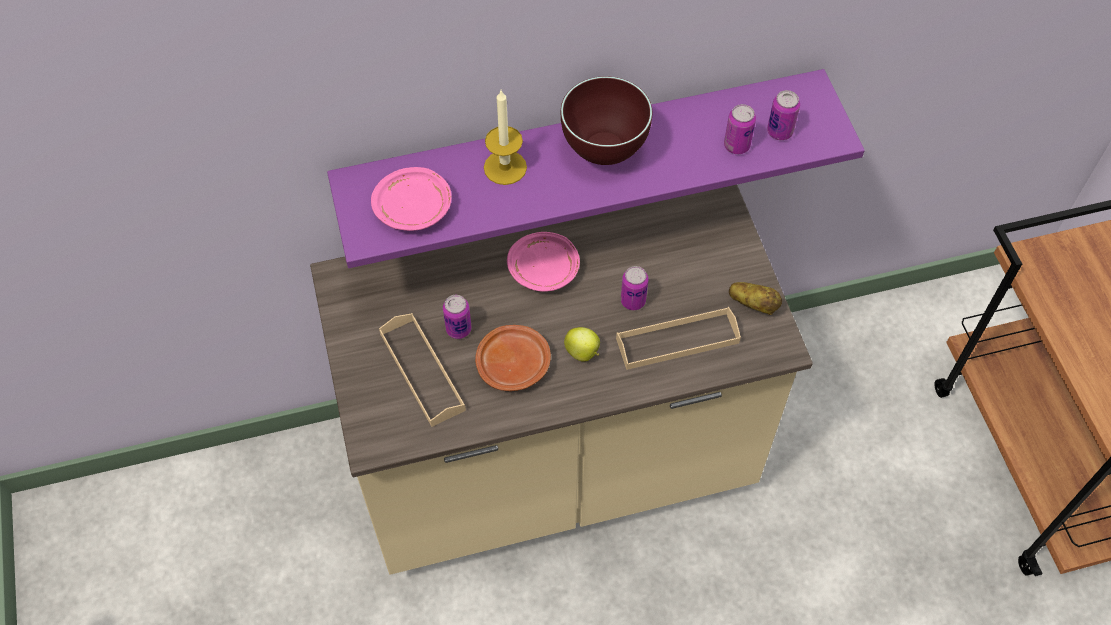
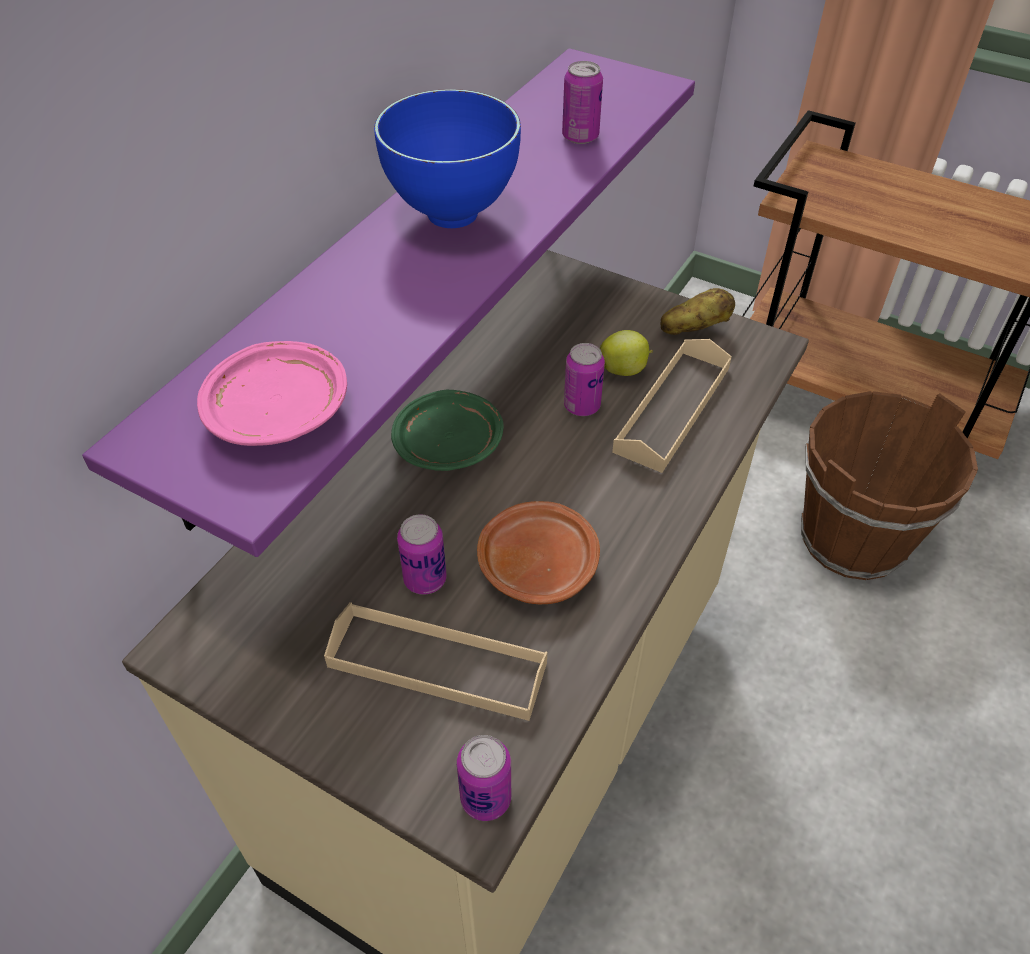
camera: 45 degrees left, 10 degrees down
(505, 167) = (351, 296): candle -> none
(544, 269) = (449, 443): pink plate -> green plate
(583, 352) = (597, 492): apple -> apple (624, 370)
(604, 151) = (450, 215): brown bowl -> blue bowl
(779, 132) = (603, 106): can -> can (485, 798)
(909, 539) = (852, 538): none -> brown bucket

